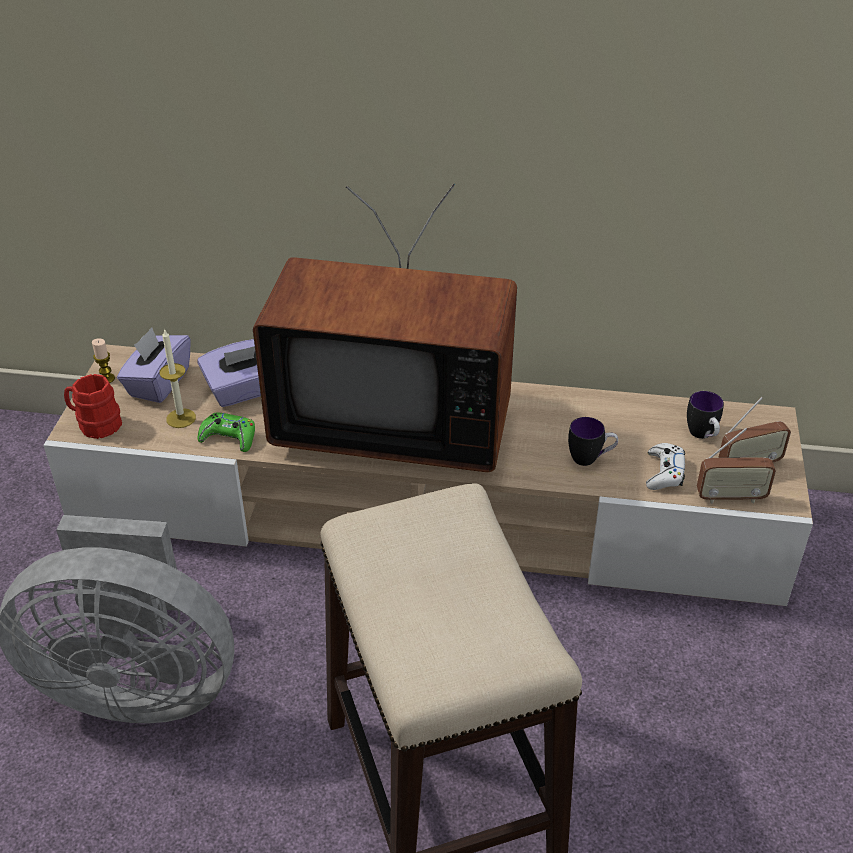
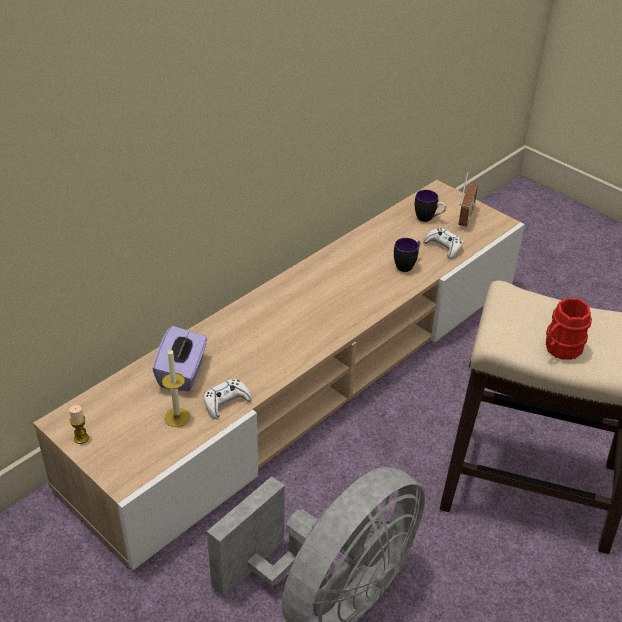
camera: 55 degrees left, 0 degrees up
(95, 424) = (131, 467): red mug -> red mug (559, 349)
(158, 383) = (121, 412): purple tissue box -> none
(229, 437) = (226, 402): green game controller -> white game controller
(392, 421) = (291, 321): television -> none
(730, 497) = (483, 237): radio -> none

